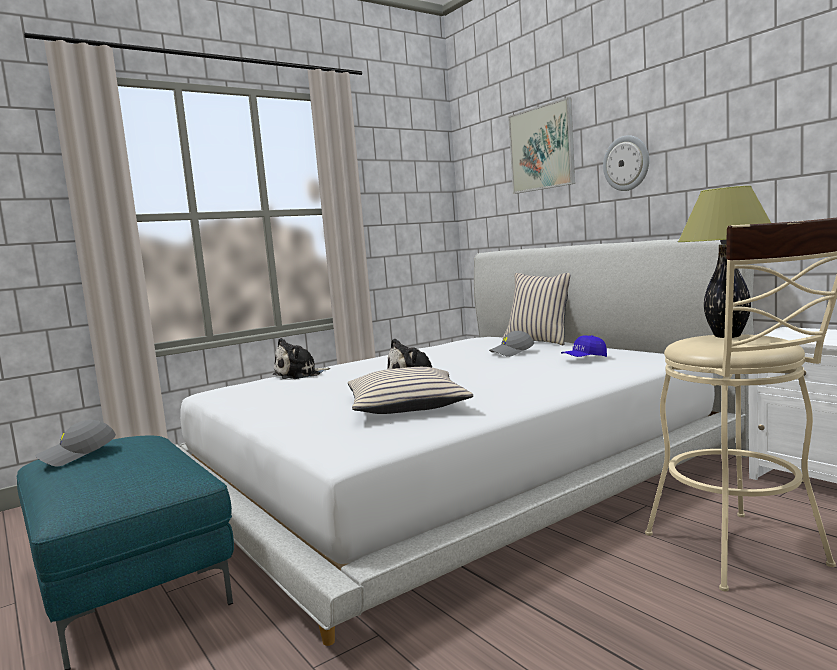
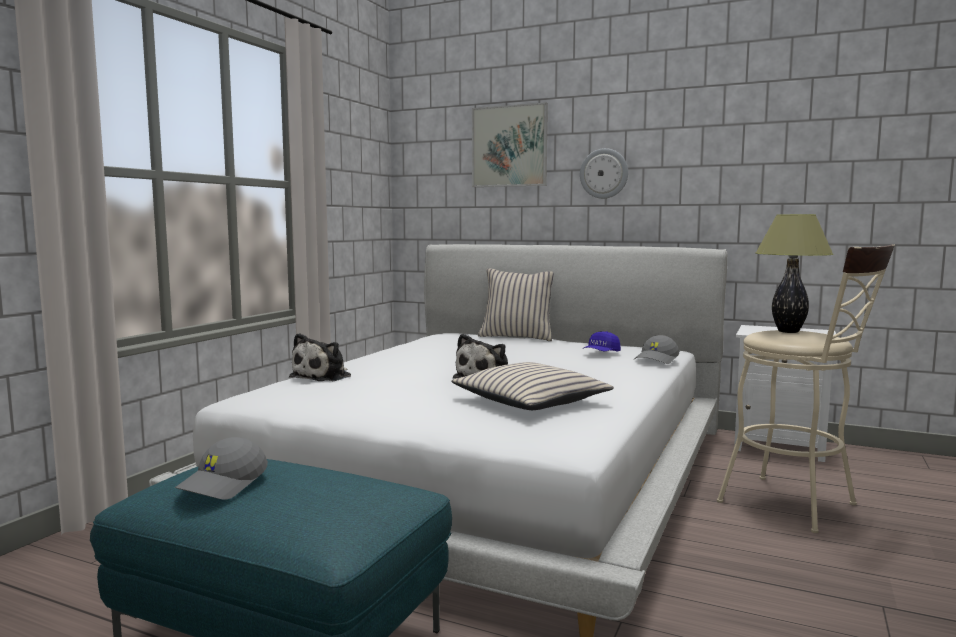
camera: 30 degrees left, 0 degrees up
(512, 352) = (517, 348): grey cap -> grey cap (657, 359)

